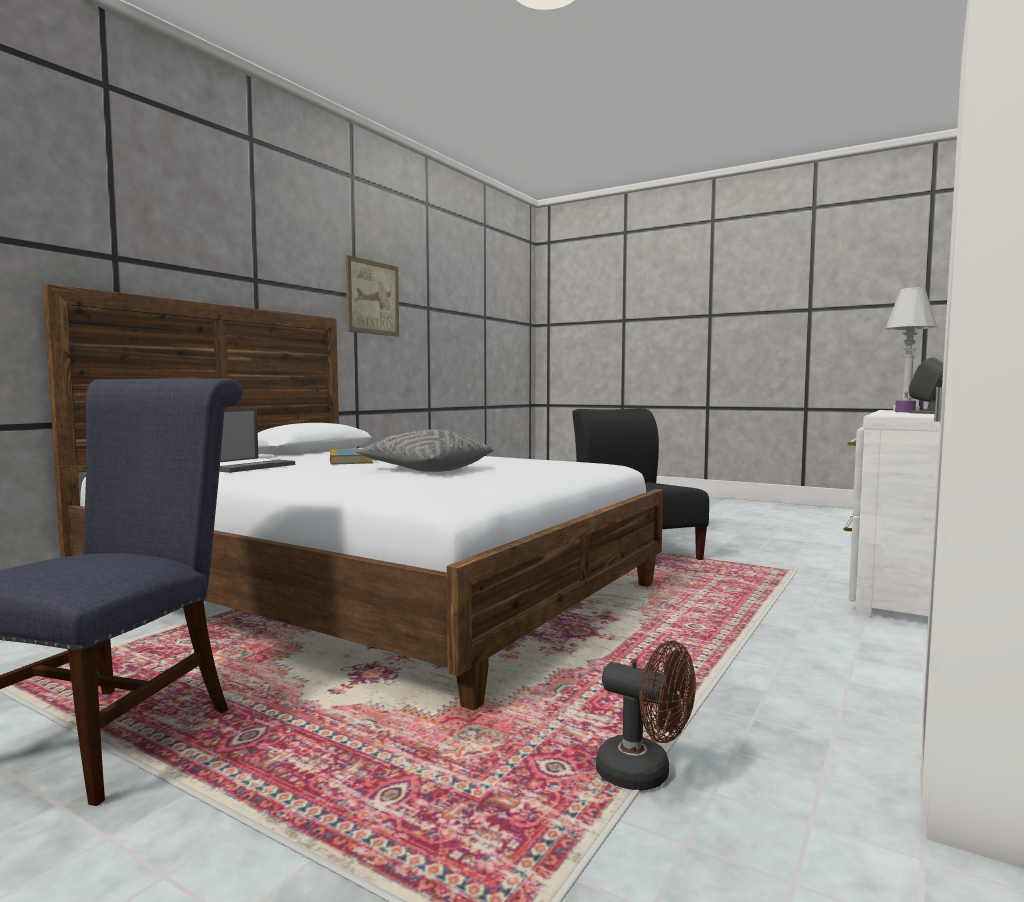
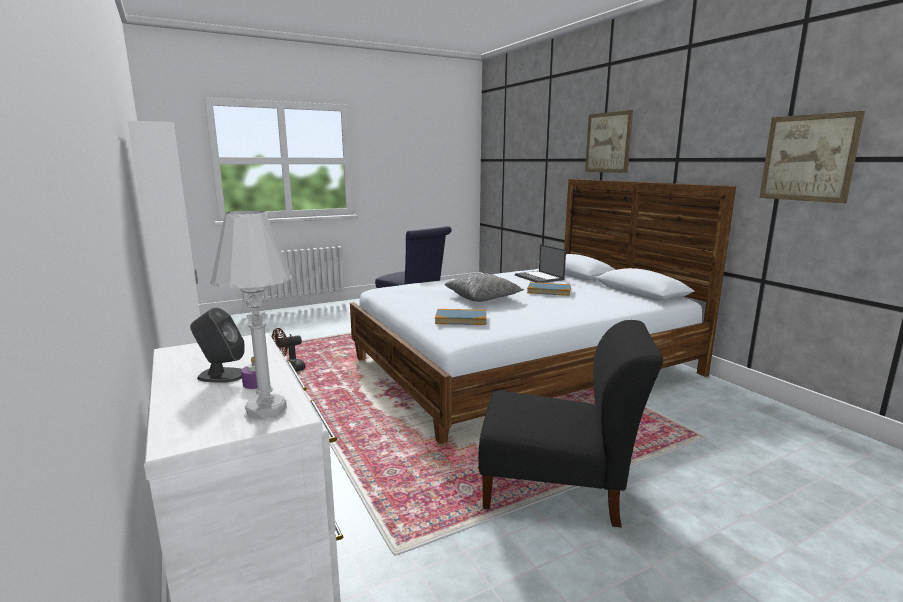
camera: 120 degrees right, 10 degrees up
(131, 229) = (608, 142): none -> picture
(553, 465) = (461, 319): none -> book

